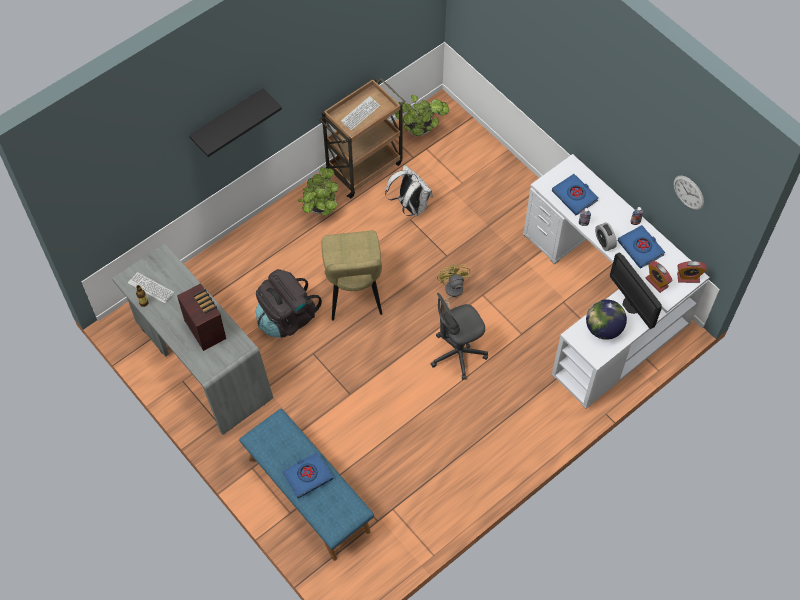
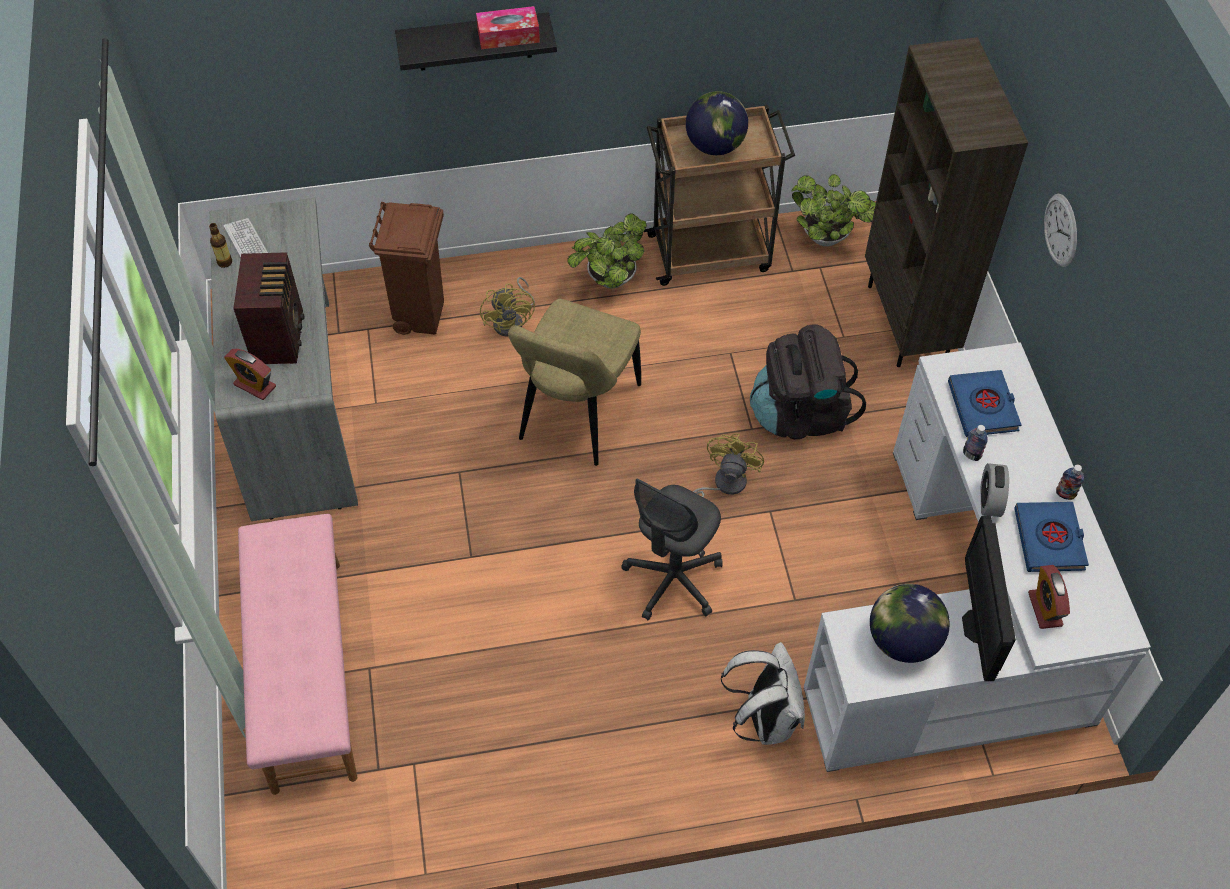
camera: 30 degrees right, 5 degrees down
(231, 278) = (421, 316): none -> brown trash can
(252, 111) = (508, 35): none -> tissue box
(284, 257) = (512, 321): none -> yellow fan
(287, 318) = (457, 404): black backpack -> black backpack (800, 413)
(307, 476) = (290, 633): blue book -> none
(307, 495) = (305, 672): blue bench -> pink bench
(360, 114) = (715, 146): keyboard -> globe
(410, 206) = (742, 334): white backpack -> white backpack (764, 718)
(458, 354) = (673, 580): grey office chair -> grey office chair turned 60 degrees counterclockwise
(489, 159) = (908, 322): none -> brown bookcase
(688, 192) = (1169, 463): wall clock -> wall clock (1061, 230)
(688, 277) = (1109, 628): alarm clock -> alarm clock (255, 385)

